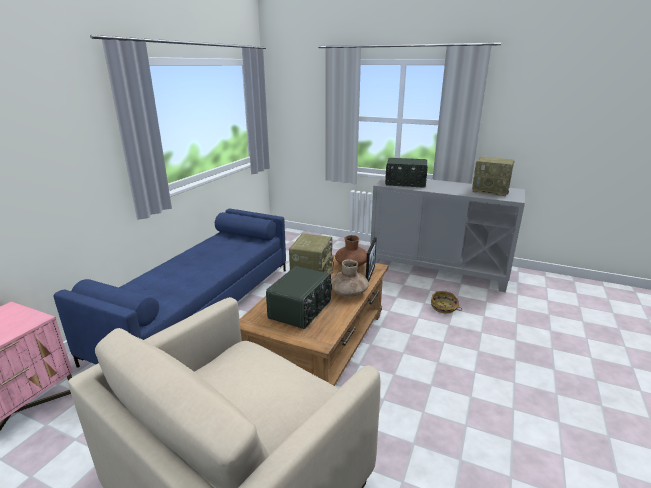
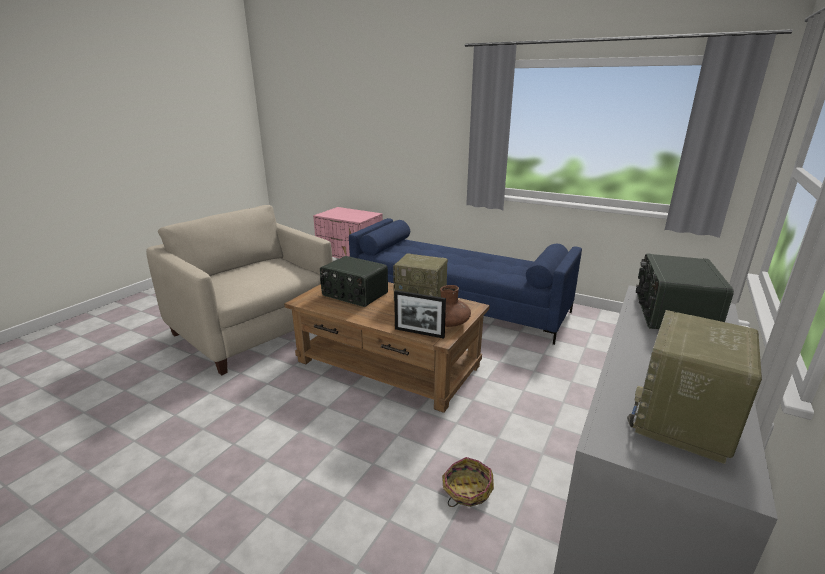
camera: 95 degrees right, 0 degrees up
(349, 292) = (378, 317): brown vase -> none

